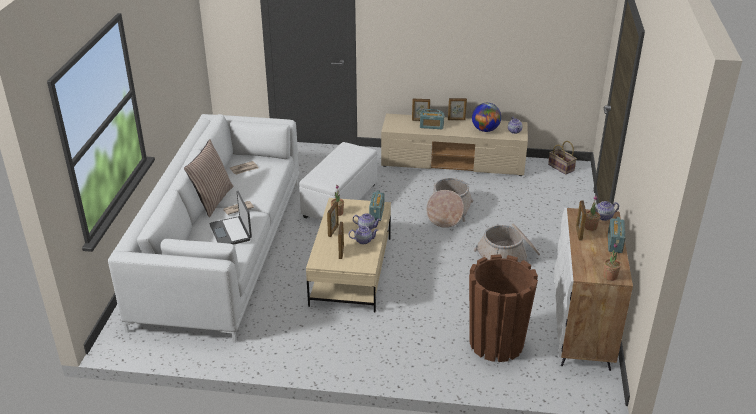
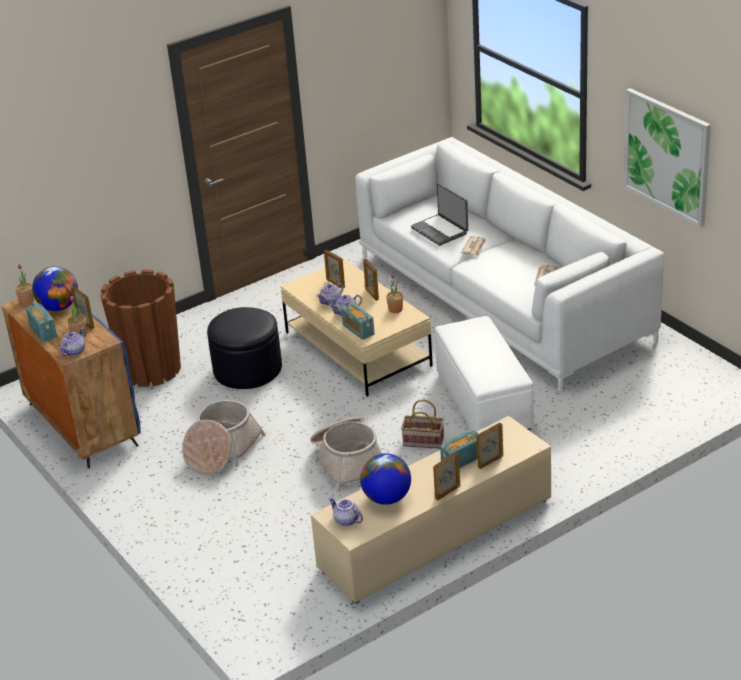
camera: 140 degrees right, 0 degrees up
(168, 65) = (667, 156): none -> picture
(212, 200) = (513, 242): pillow -> none
(231, 232) = (440, 230): laptop -> laptop turned 150 degrees counterclockwise
(433, 300) = (247, 369): none -> black ottoman
(562, 168) = (282, 623): basket -> basket (422, 442)
(582, 328) = (82, 424): white cabinet -> blue cabinet
(588, 257) = (59, 307): none -> globe

